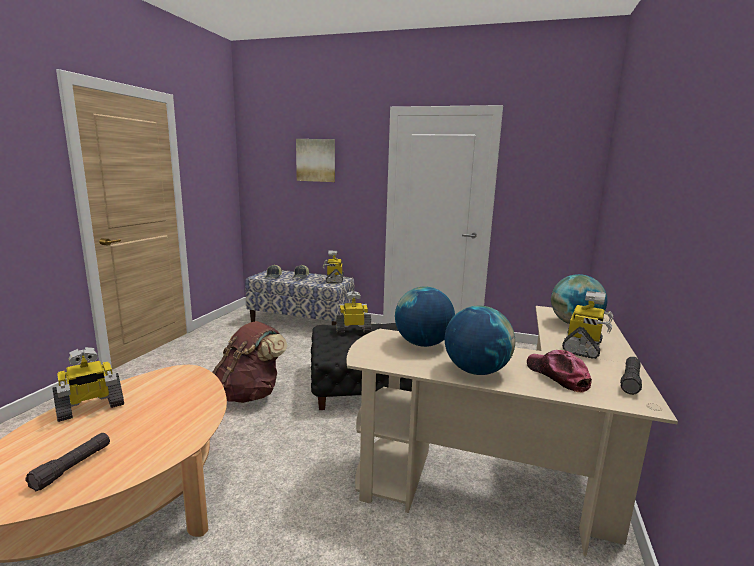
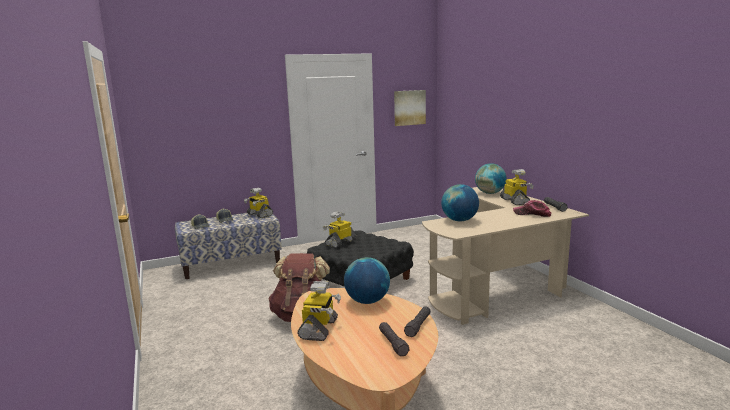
camera: 40 degrees left, 0 degrees up
(141, 463) = (418, 326): none -> black flashlight
(316, 160) = (217, 105): picture -> picture (409, 107)
(476, 371) = (505, 222): globe -> globe (367, 301)

